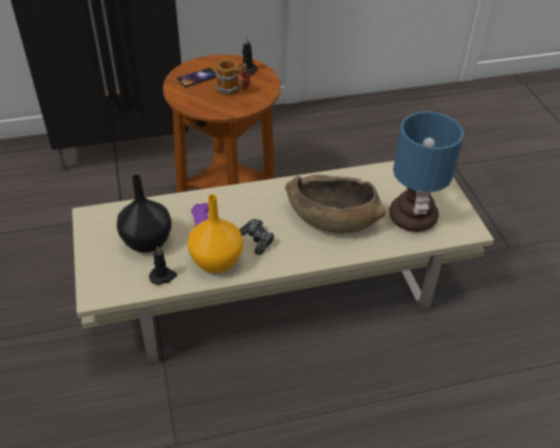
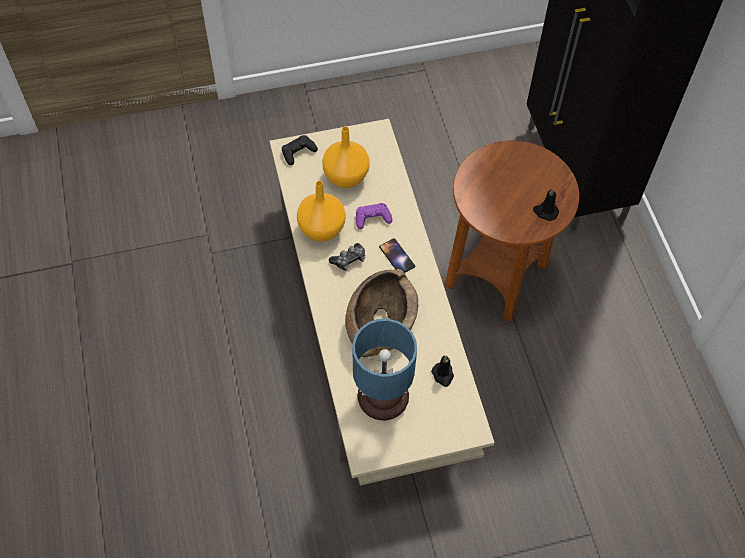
camera: 90 degrees right, 15 degrees up
(102, 284) = (298, 152): none -> black game controller
(146, 241) = (347, 176): black vase -> orange vase
(163, 276) = (305, 192): black candle -> black candle (443, 375)
(197, 78) = (525, 168): phone -> phone (397, 257)
(232, 90) = (505, 200): mug -> none

